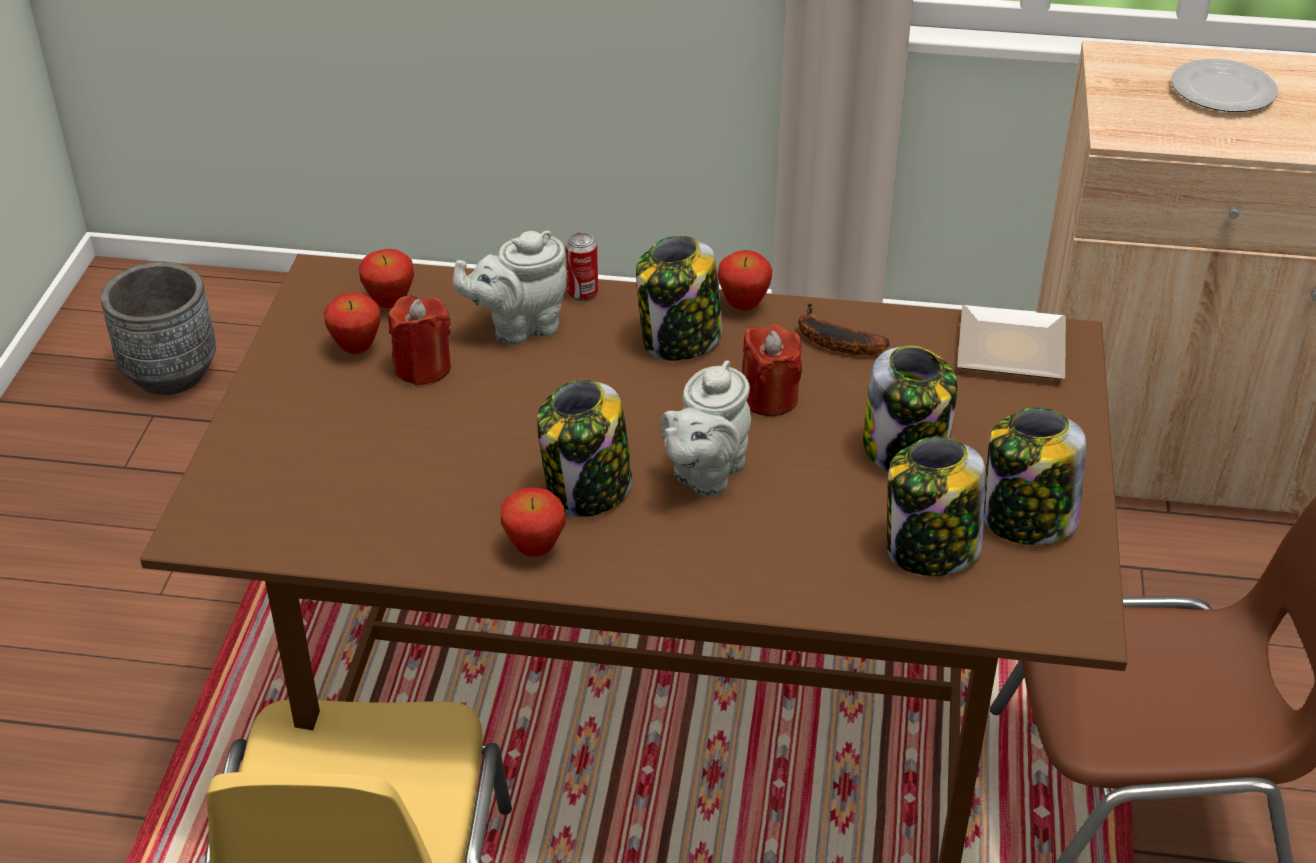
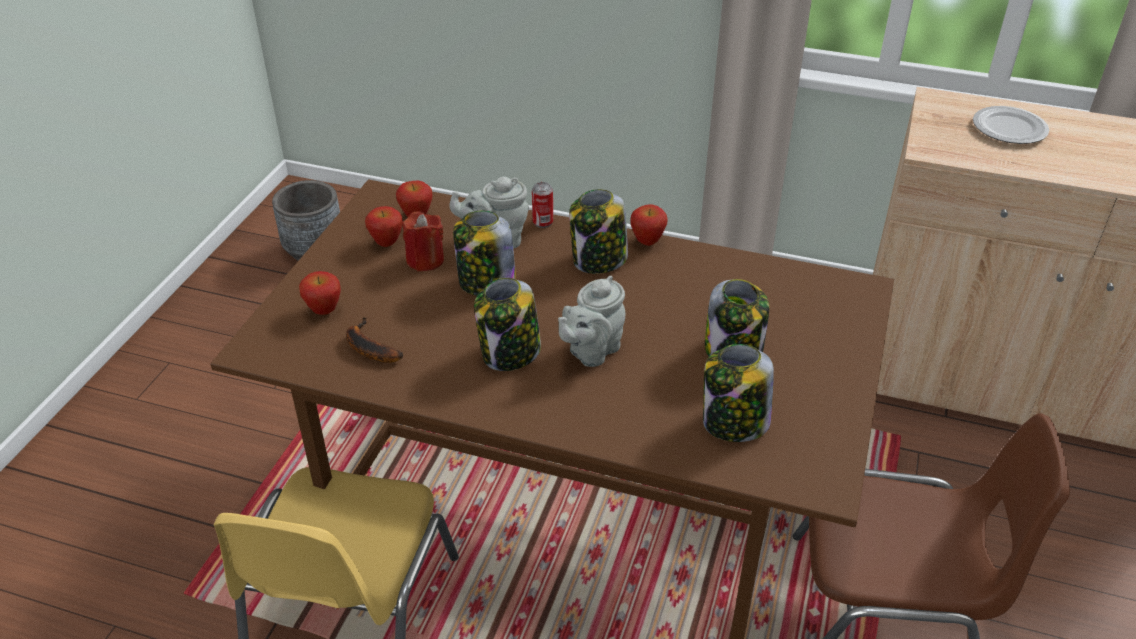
camera: 10 degrees right, 0 degrees up
(534, 549) = (463, 389): apple -> apple (324, 311)
(769, 398) = (648, 305): red candle -> none
(832, 341) = (701, 272): banana -> banana (368, 348)
(1007, 346) = (822, 288): plate -> none
(1027, 520) = (807, 411): jar -> jar (486, 283)

